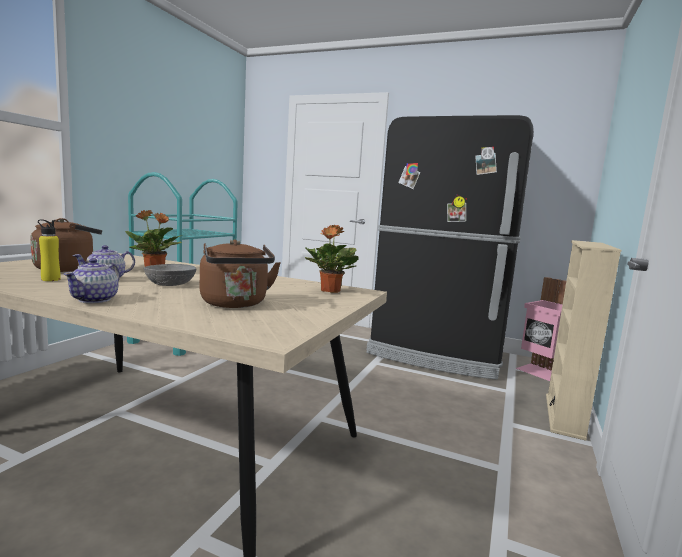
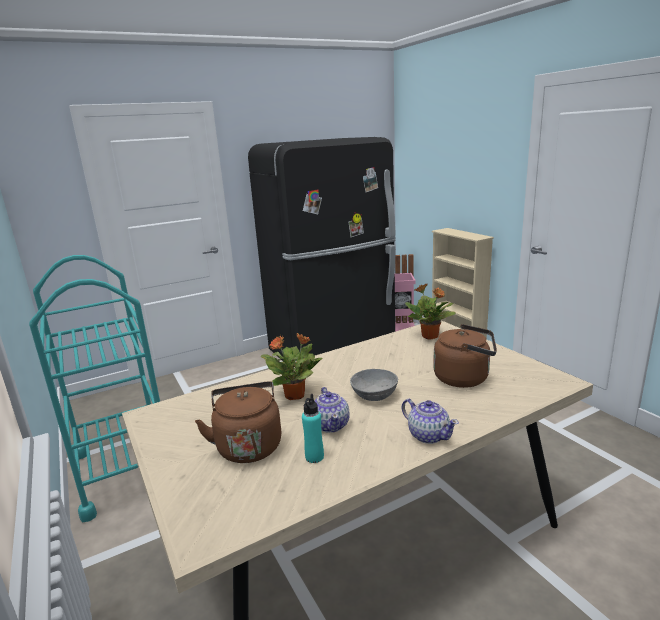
camera: 50 degrees left, 10 degrees up
(50, 279) = (314, 457): yellow bottle -> turquoise bottle

